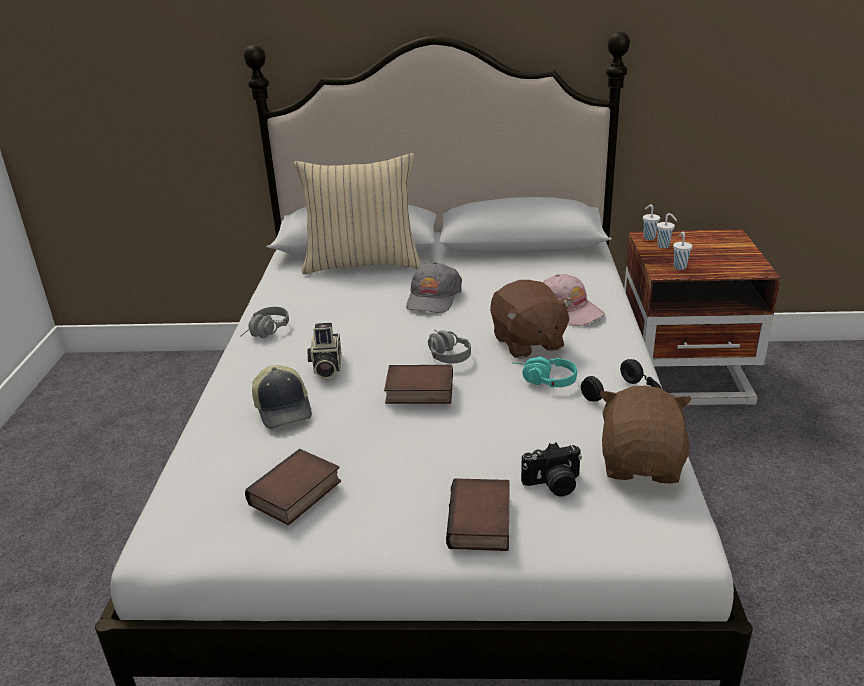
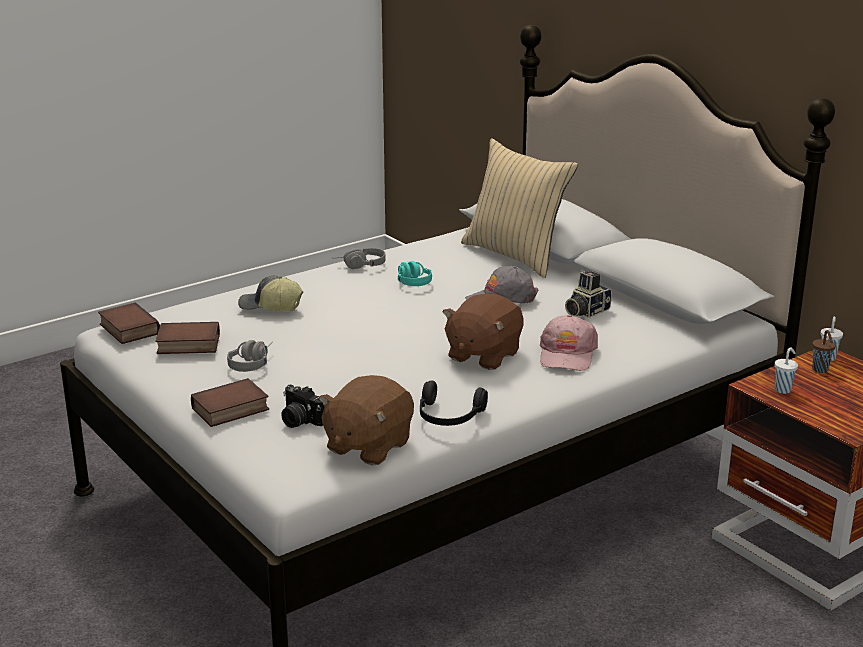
camera: 50 degrees right, 5 degrees down
(284, 408) = (270, 307): cap -> cap turned 75 degrees clockwise
(326, 367) = (340, 301): camera -> camera (585, 311)
(418, 392) = (350, 340): book -> book (127, 329)
(444, 353) = (417, 331): grey headphones -> grey headphones (252, 363)
(542, 380) = (431, 378): turquoise headphones -> turquoise headphones (411, 280)
(642, 464) = (367, 446): brown plush toy -> brown plush toy turned 150 degrees clockwise
(664, 246) = (820, 370): white cup -> brown cup

